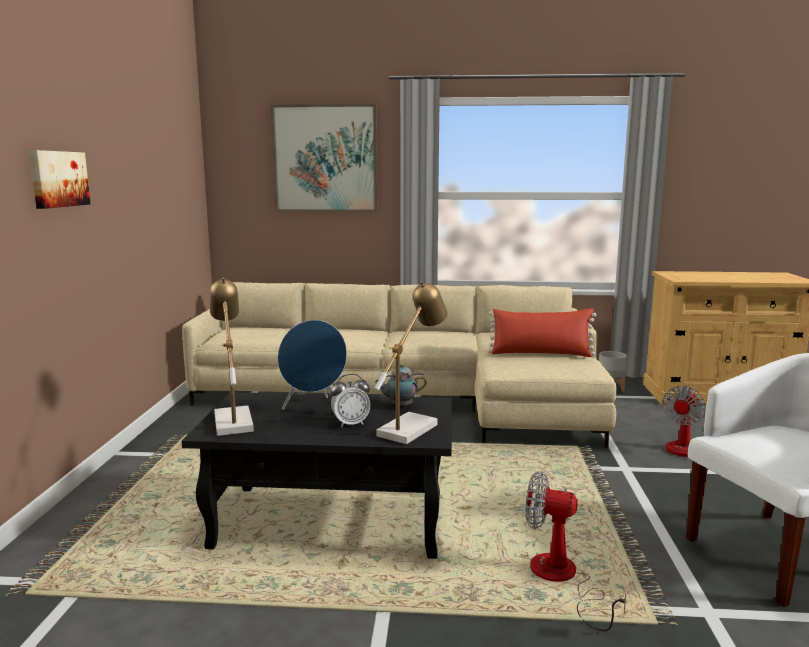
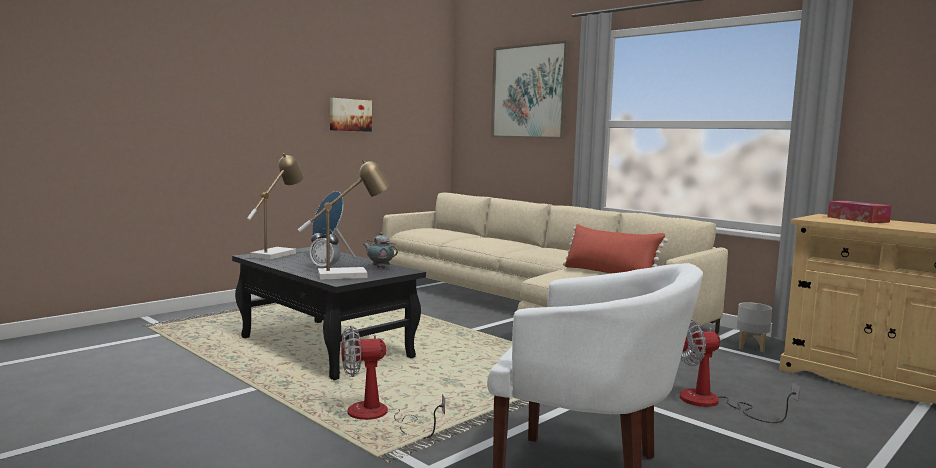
camera: 40 degrees right, 5 degrees down
(58, 179) = (265, 94): picture -> picture (350, 115)
(562, 580) = (379, 417): fan -> fan turned 75 degrees counterclockwise
(696, 275) = (857, 219): none -> tissue box

